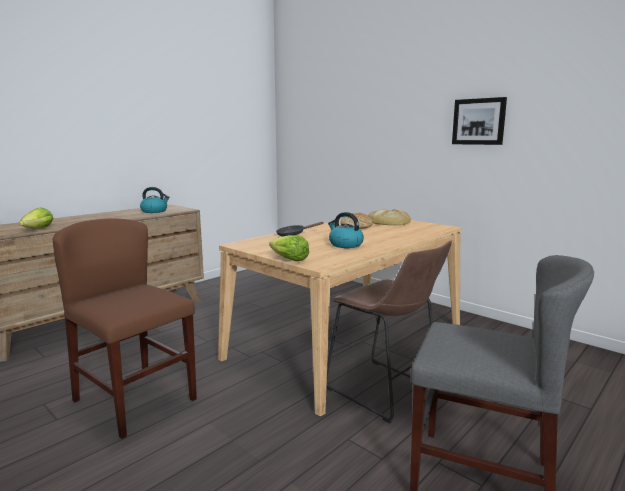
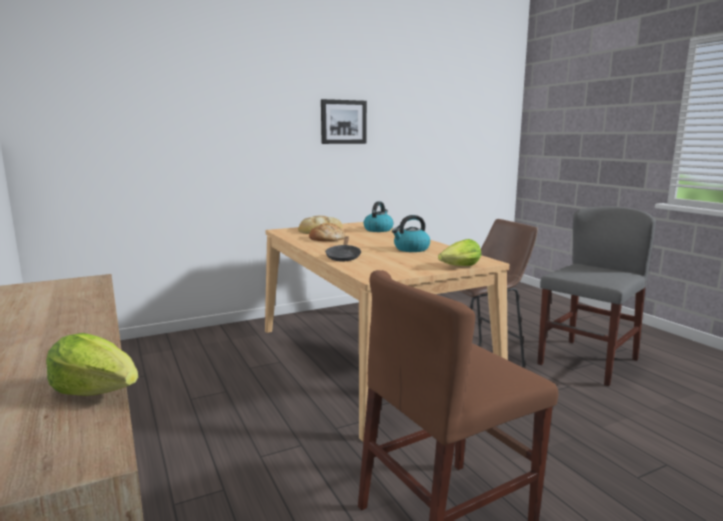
camera: 70 degrees left, 0 degrees up
(155, 211) = (60, 297): kettle -> kettle (378, 229)

